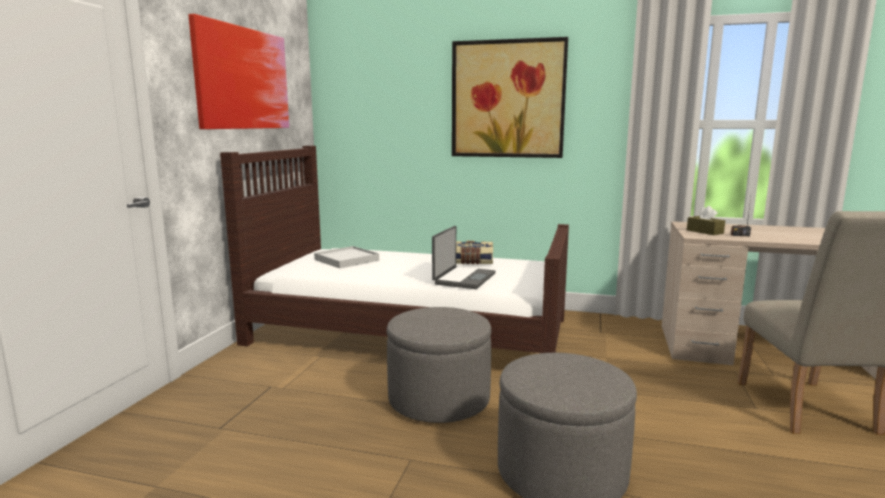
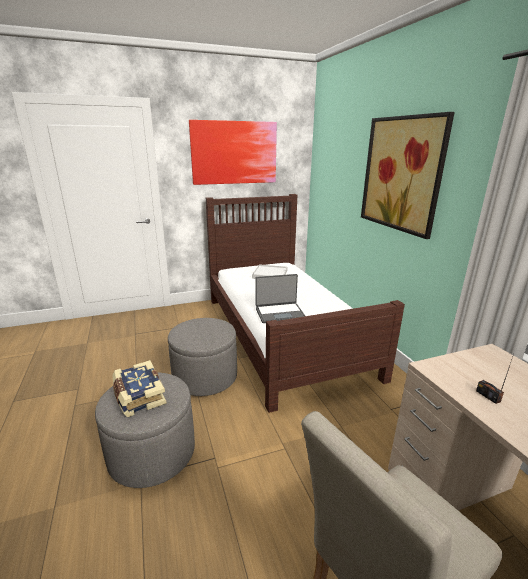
camera: 55 degrees right, 10 degrees up
(470, 261) = (323, 303): book -> book (138, 396)
(704, 232) = (465, 370): brown tissue box -> none

